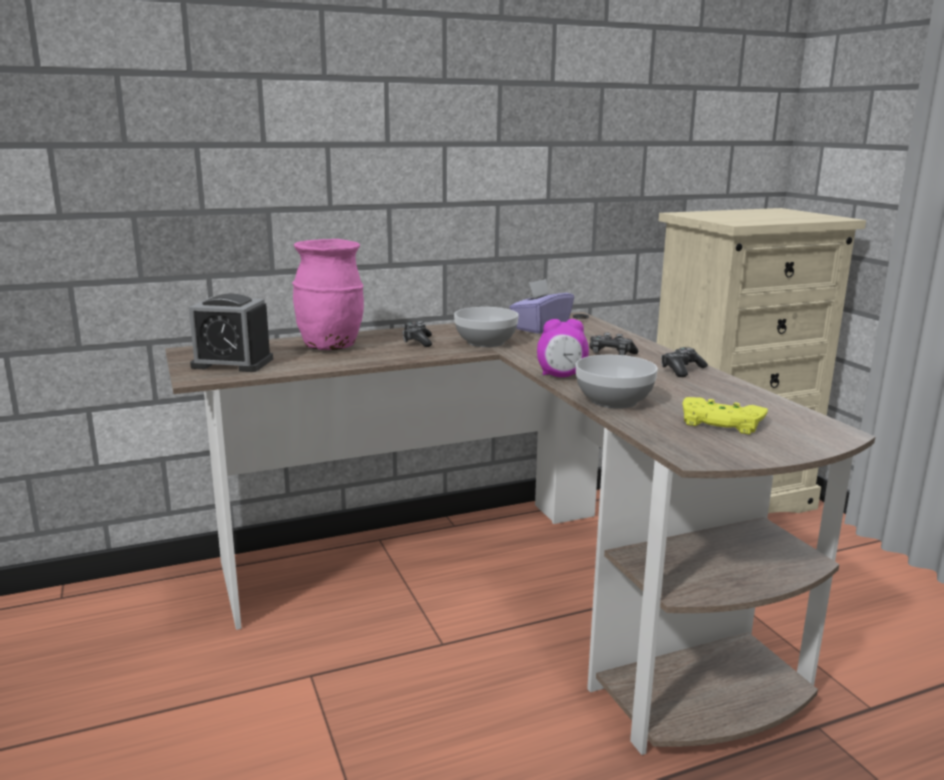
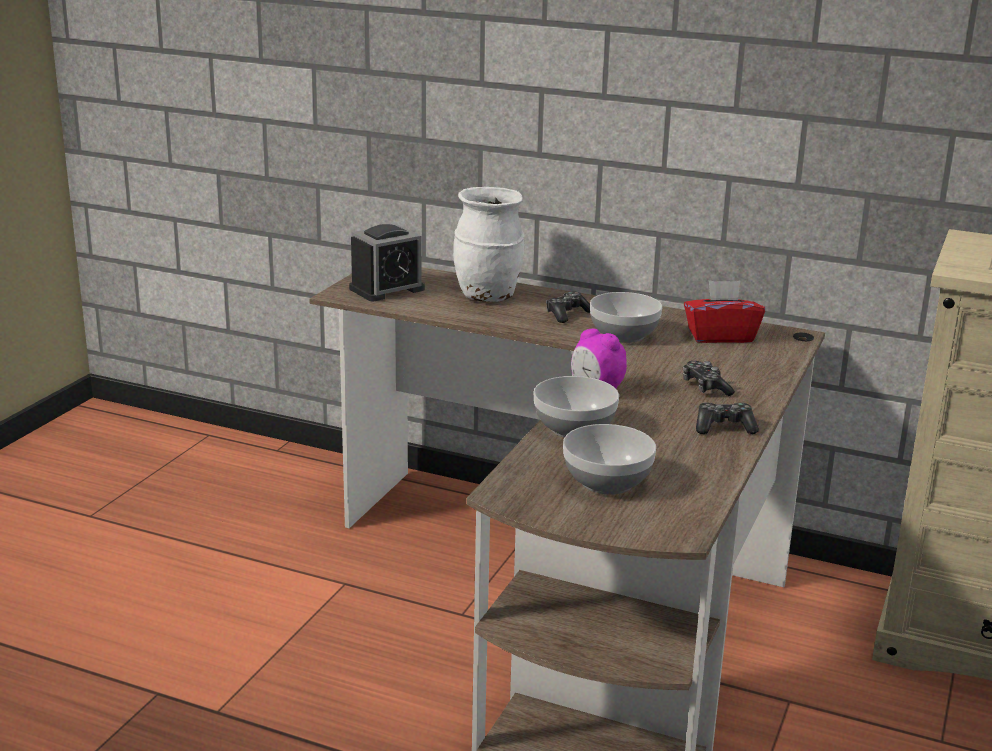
camera: 45 degrees right, 5 degrees up
(232, 363) = (387, 289): alarm clock -> alarm clock turned 90 degrees counterclockwise
(331, 346) = (488, 296): pink vase -> white vase
(540, 327) = (720, 336): purple tissue box -> red tissue box
(720, 422) = (605, 481): yellow game controller -> bowl

